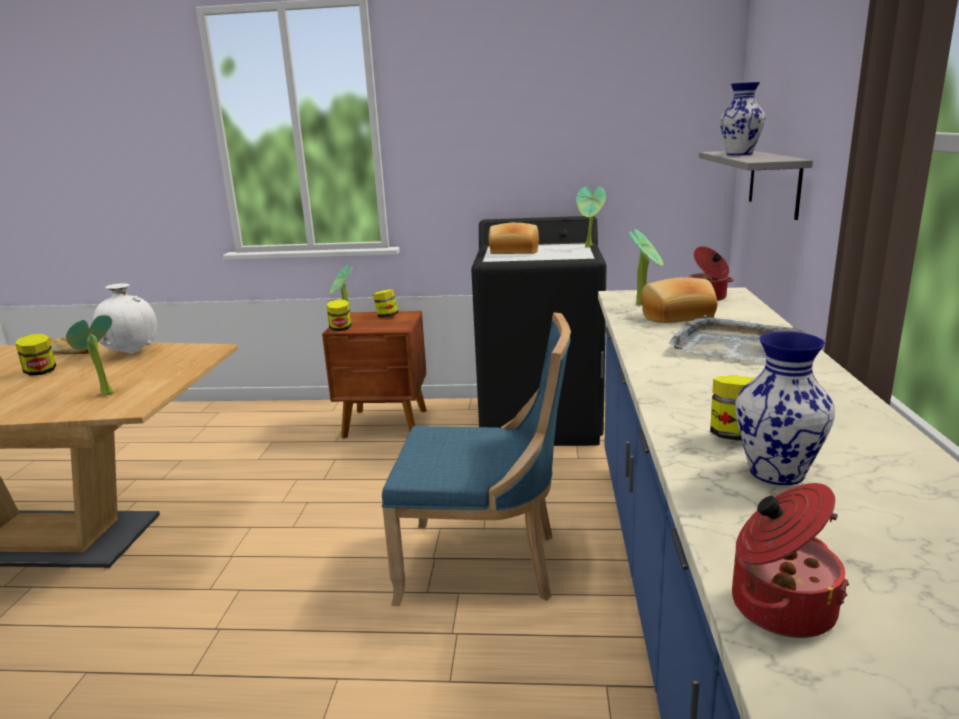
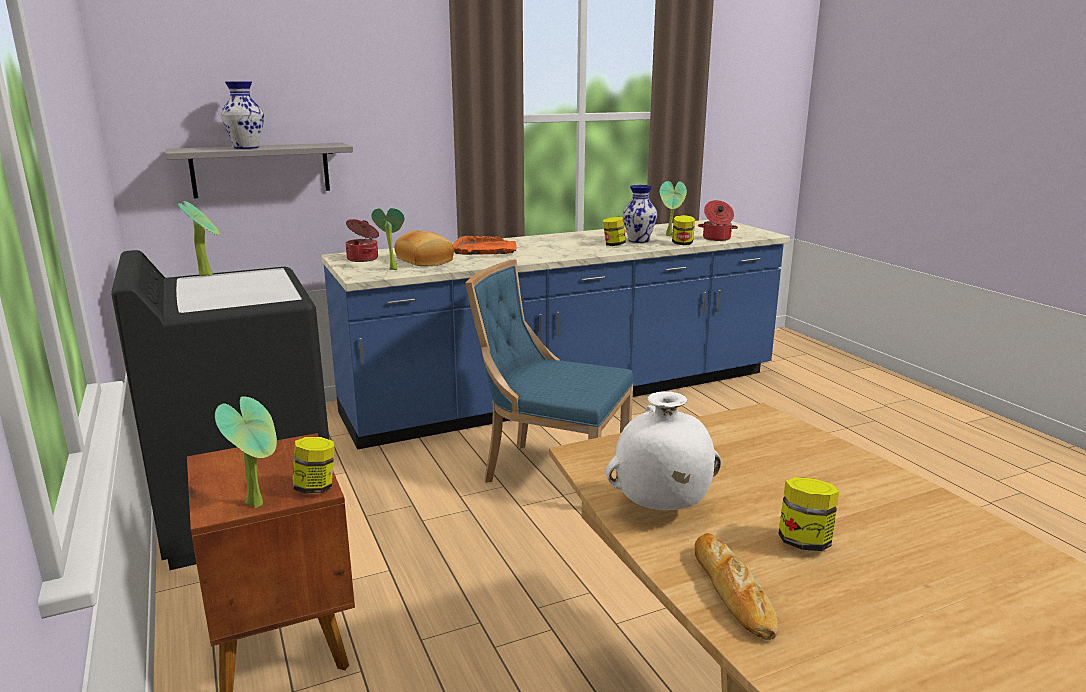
camera: 120 degrees left, 0 degrees up
(103, 394) = (766, 446): potted plant -> potted plant (670, 235)
(386, 316) = (228, 473): jar -> jar (682, 244)
(485, 564) = (551, 473): blue chair -> blue chair turned 45 degrees counterclockwise
(513, 252) = (237, 295): bread -> none
(736, 346) = (485, 249): grey tray -> orange tray

